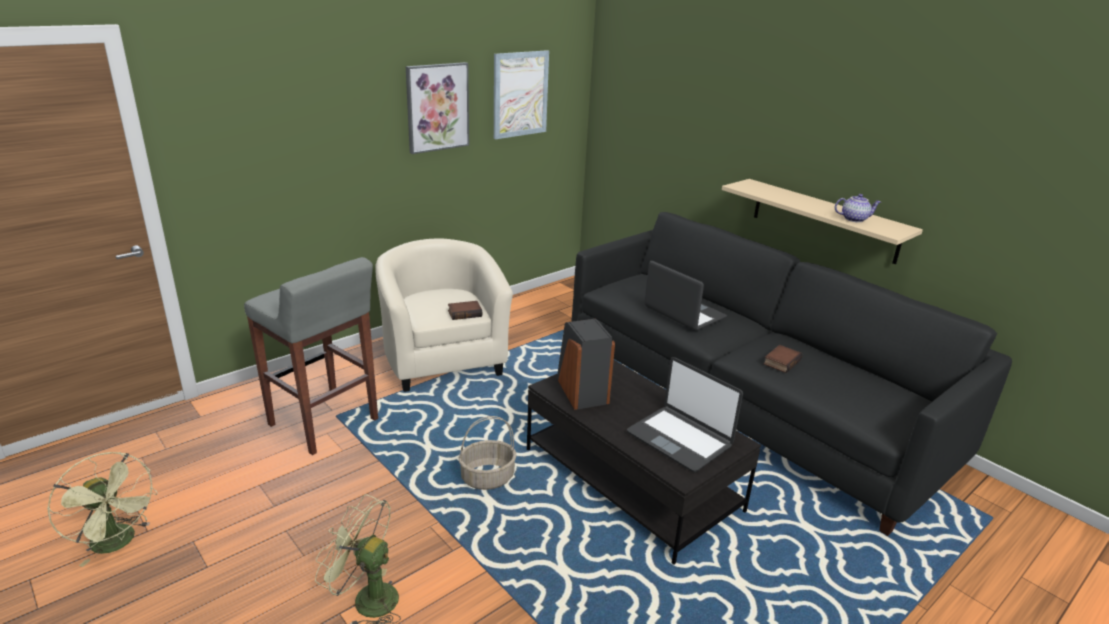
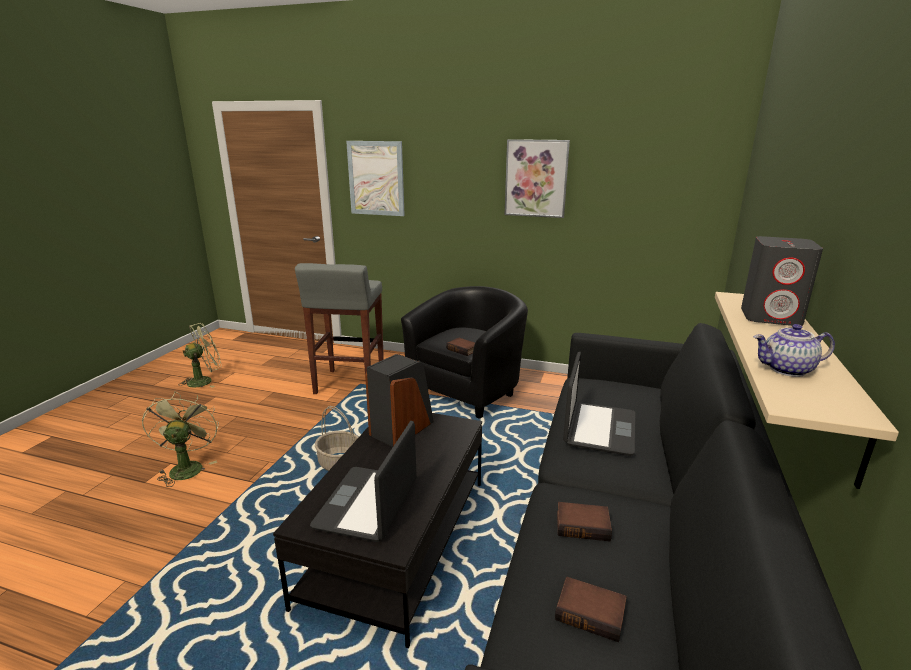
camera: 60 degrees right, 5 degrees down
(118, 543) = (205, 380): green fan -> green fan turned 135 degrees counterclockwise
(442, 360) = (468, 390): beige armchair -> black armchair
(520, 94) = (635, 177): picture -> picture (376, 178)
(779, 193) = (771, 317): none -> grey speaker
(853, 388) = (591, 612): none -> book
(854, 219) = (787, 370): teapot -> teapot turned 120 degrees clockwise

